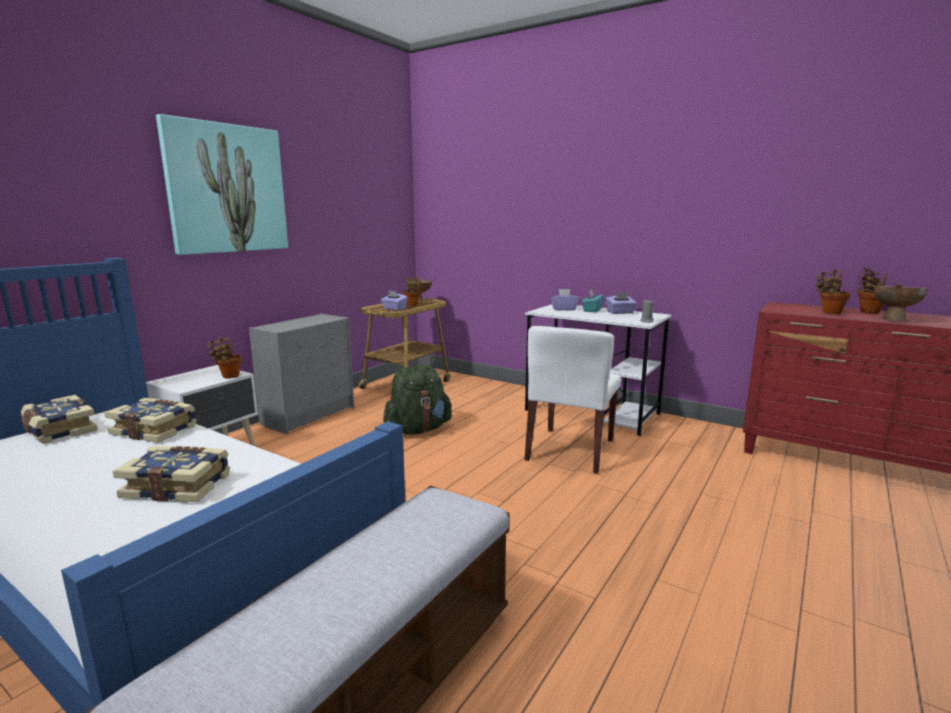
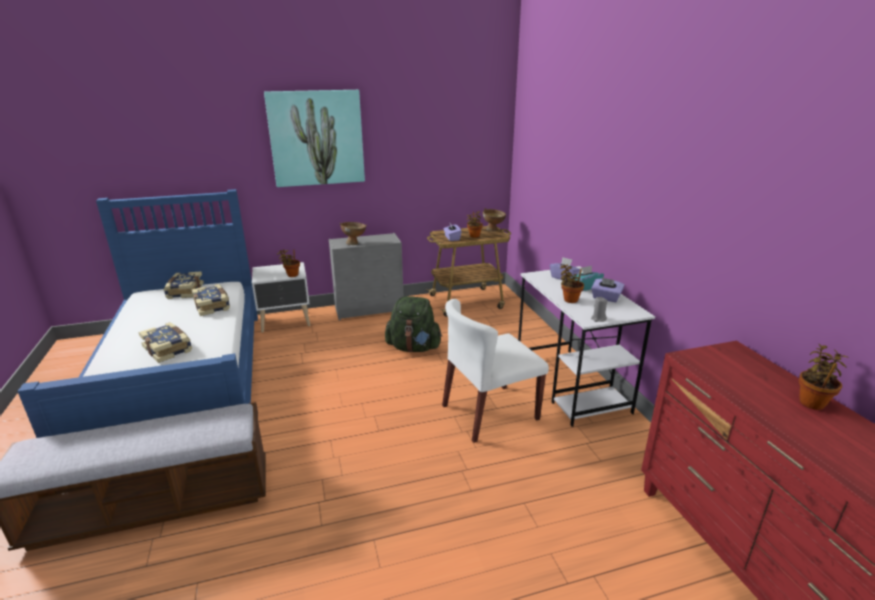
camera: 40 degrees right, 10 degrees up
(829, 312) = (748, 384): potted plant -> potted plant (569, 299)
(893, 319) = (795, 427): brown bowl -> brown bowl (355, 243)

